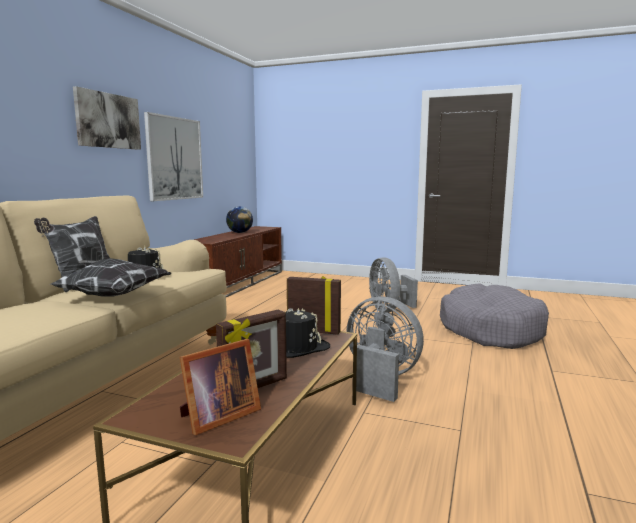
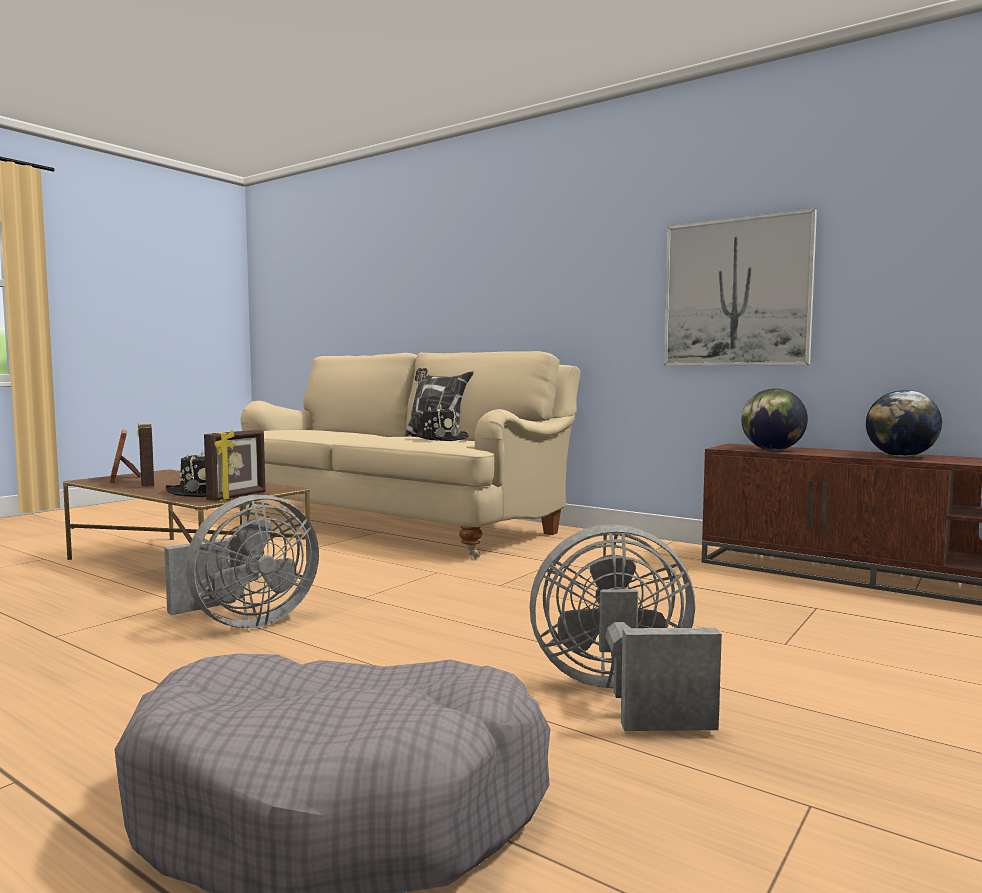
camera: 105 degrees right, 5 degrees down
(108, 120) = (602, 255): picture -> none
(113, 296) = (366, 439): pillow -> none
(218, 239) = (772, 450): none -> globe

